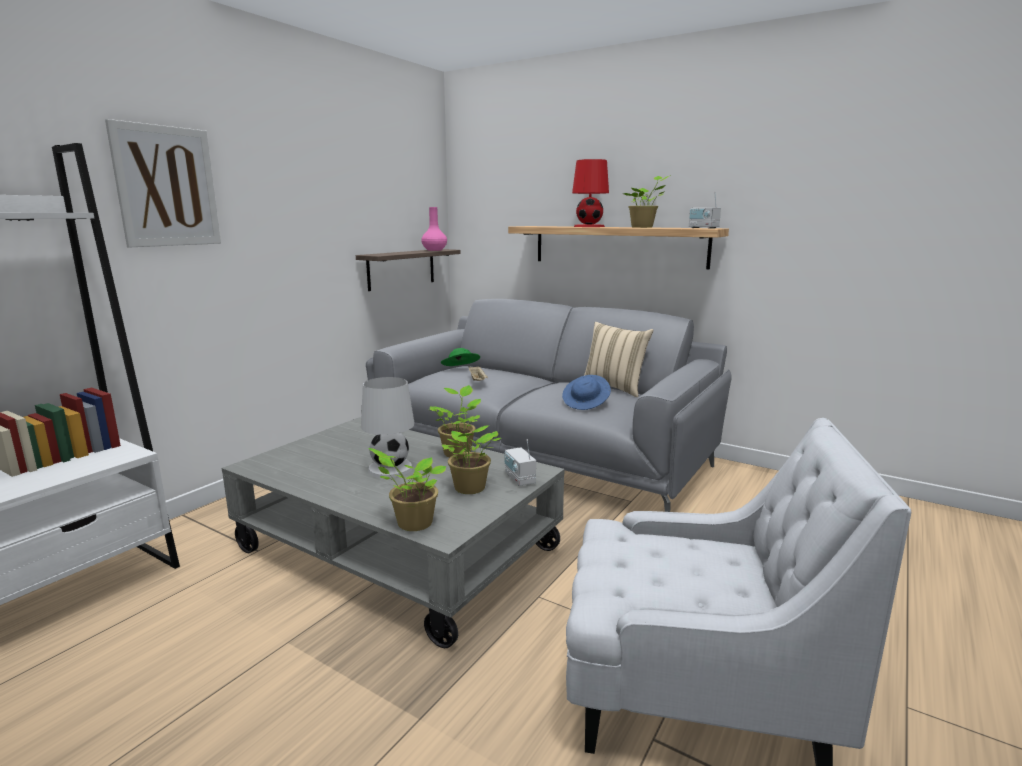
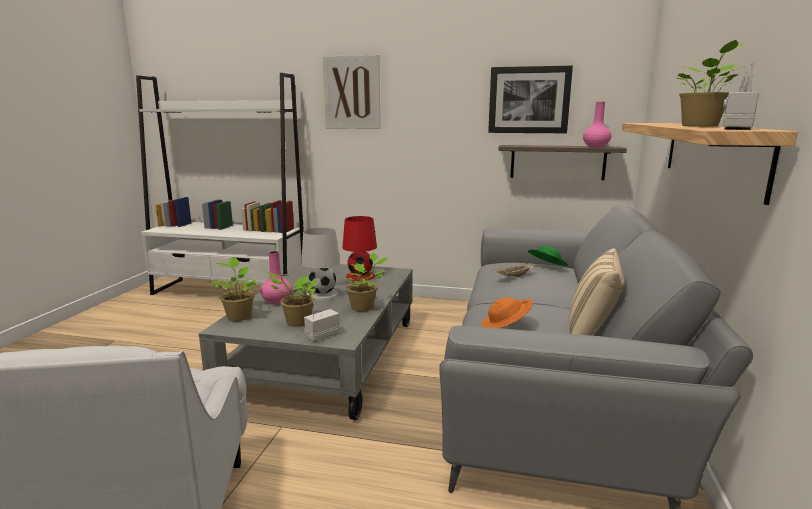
camera: 70 degrees right, 0 degrees up
(373, 204) = (529, 100): none -> picture
(380, 496) = (277, 301): none -> pink vase
(586, 403) = (505, 328): blue hat -> orange hat
(589, 226) = (674, 124): red table lamp -> red table lamp (360, 276)

